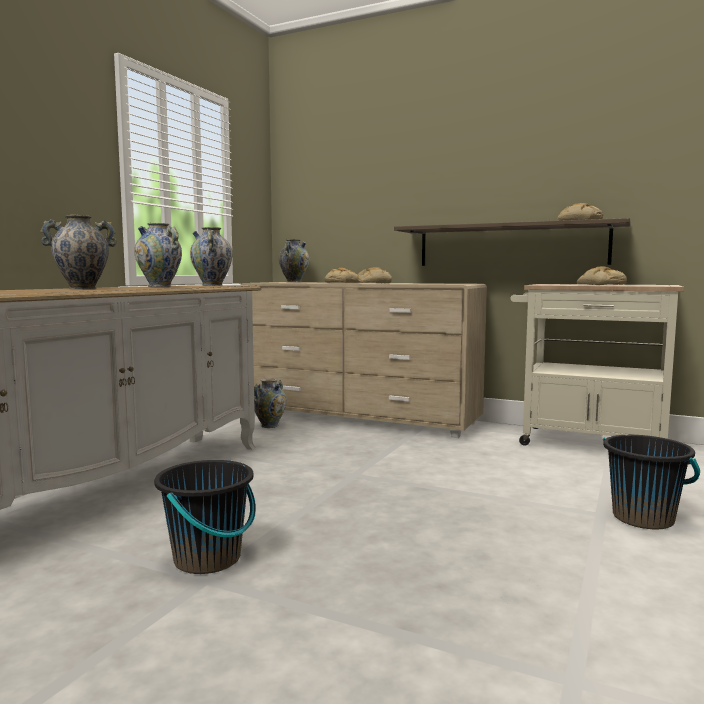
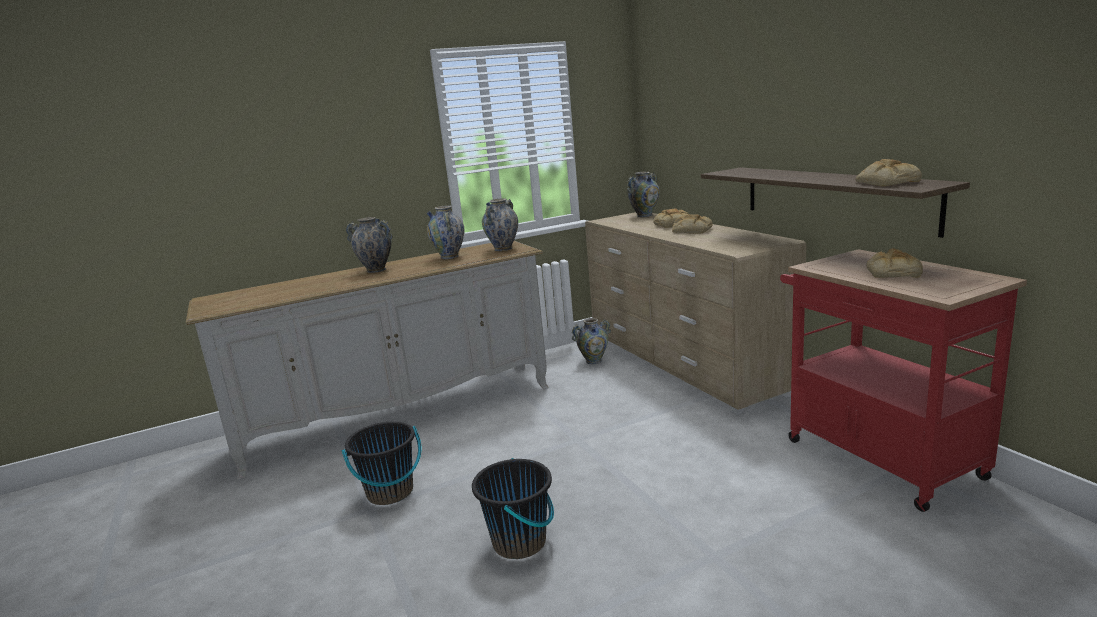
camera: 40 degrees right, 10 degrees up
(586, 443) = (877, 457): beige cart -> red cart
(643, 518) = (749, 576): black bucket -> black bucket (520, 542)

